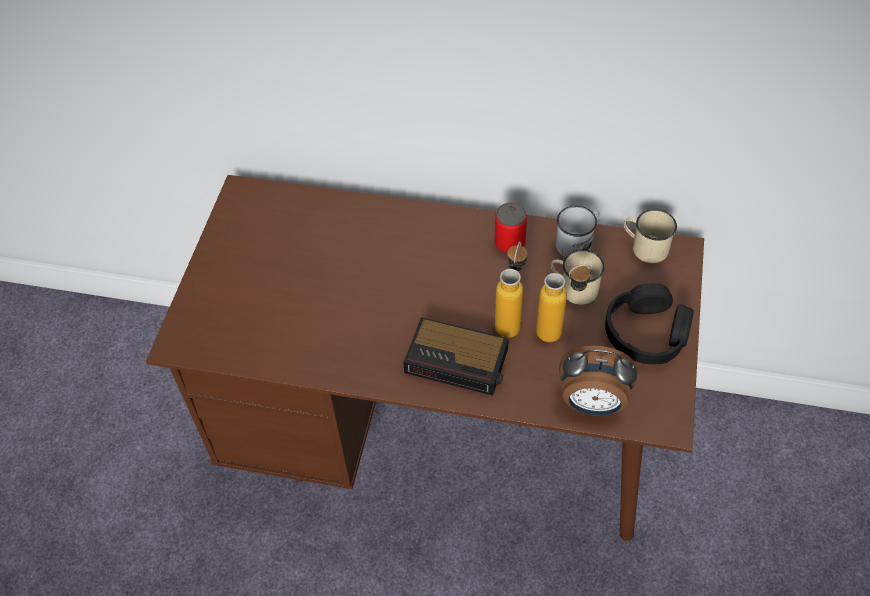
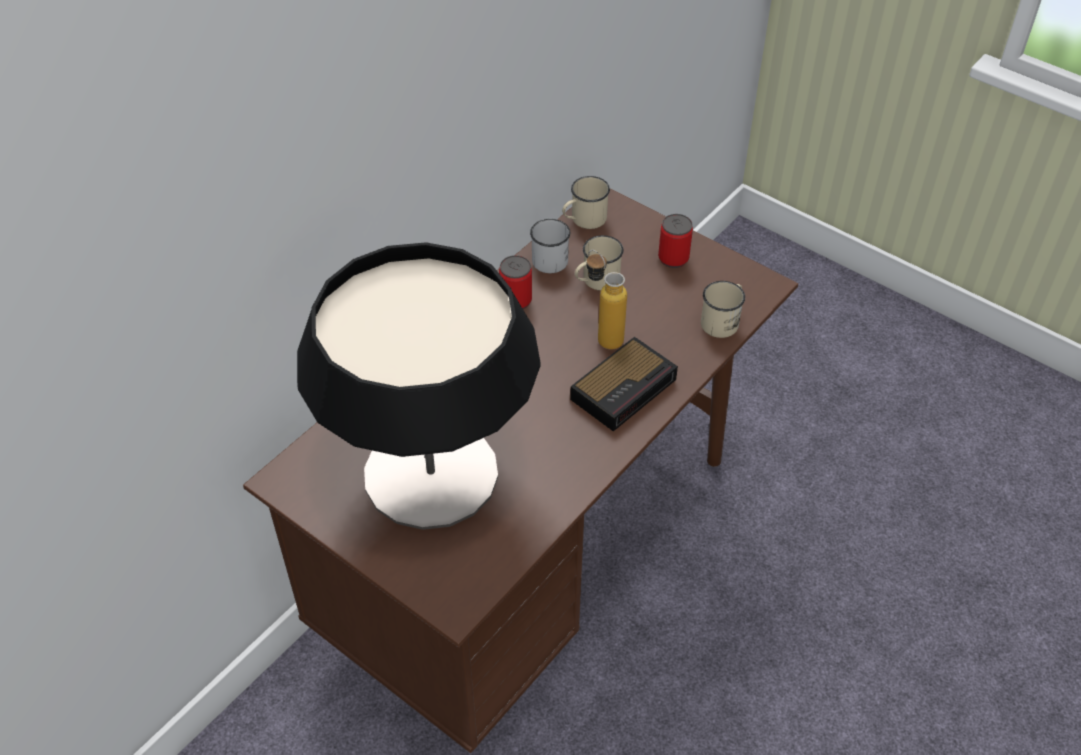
camera: 65 degrees left, 5 degrees down
(293, 273) = (431, 473): none -> table lamp
(559, 331) = (636, 309): bottle -> none
(592, 404) = (723, 320): alarm clock -> beige mug
(646, 333) = (673, 258): black headphones -> can

